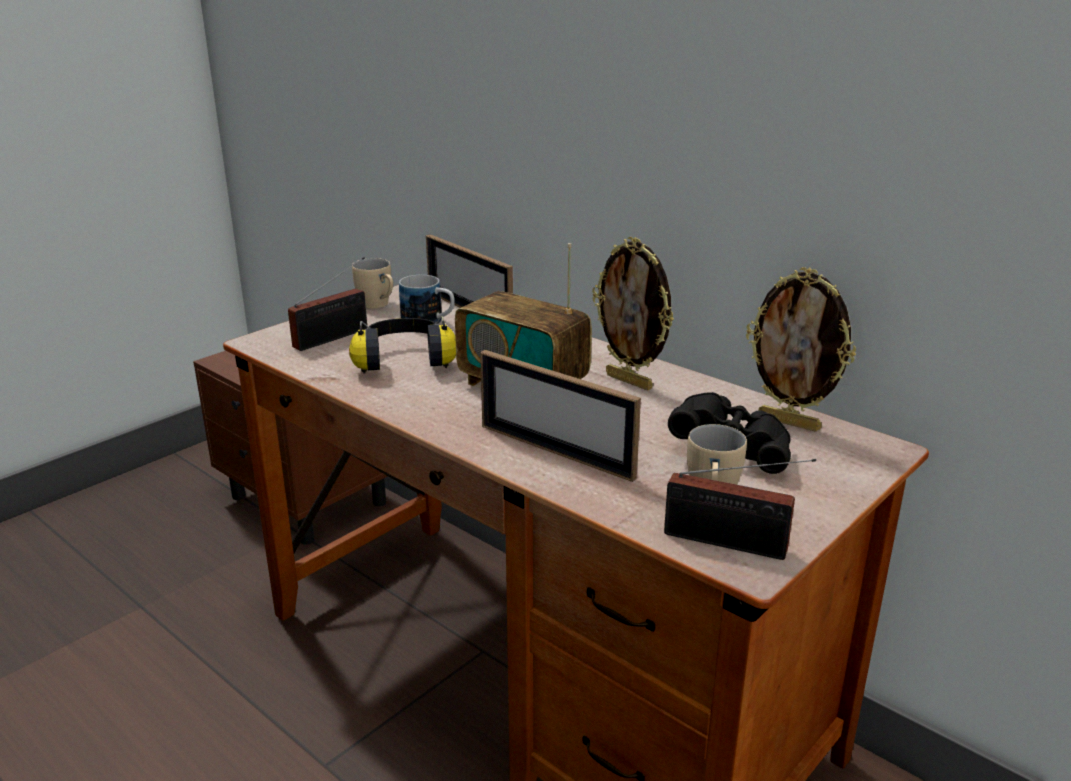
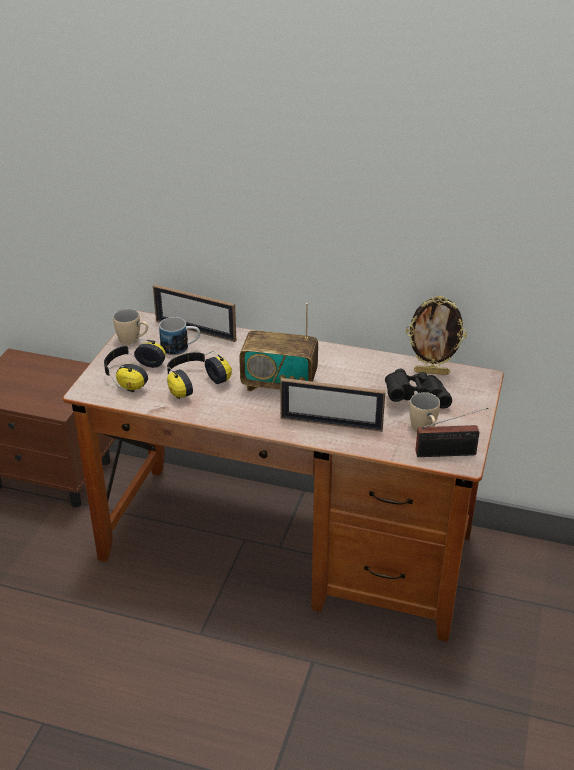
camera: 25 degrees left, 10 degrees up
(335, 337) = (132, 375): radio -> headphones
(630, 381) = (333, 365): picture frame -> none

